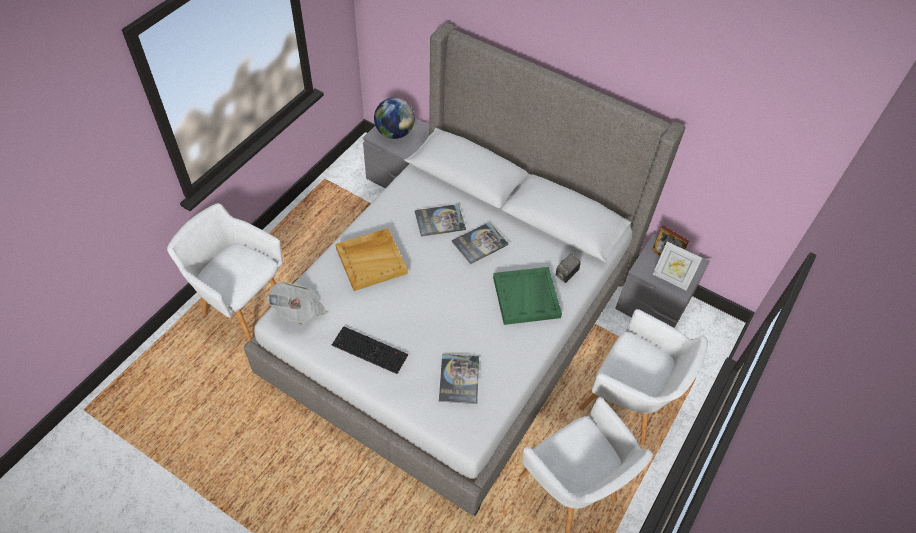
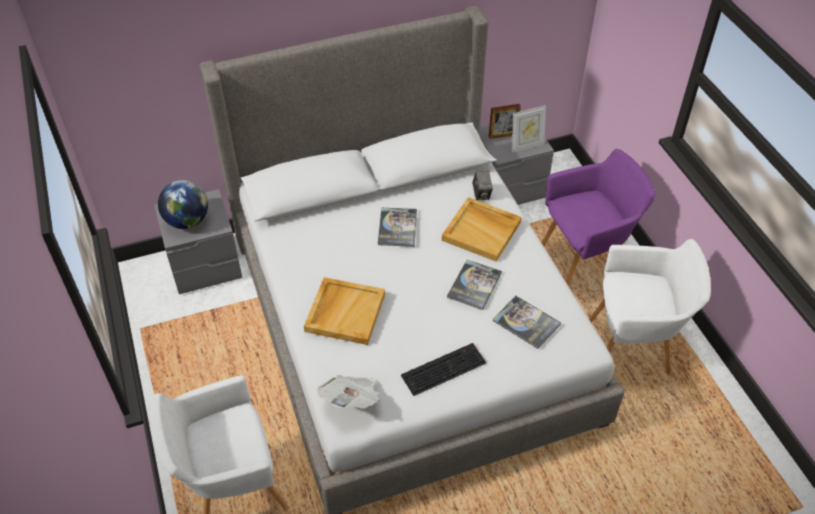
camera: 50 degrees left, 5 degrees down
(440, 221) = (346, 240): book -> book (474, 285)
(527, 297) = (482, 231): green tray -> beige tray
(627, 406) = (585, 262): white armchair -> purple armchair

